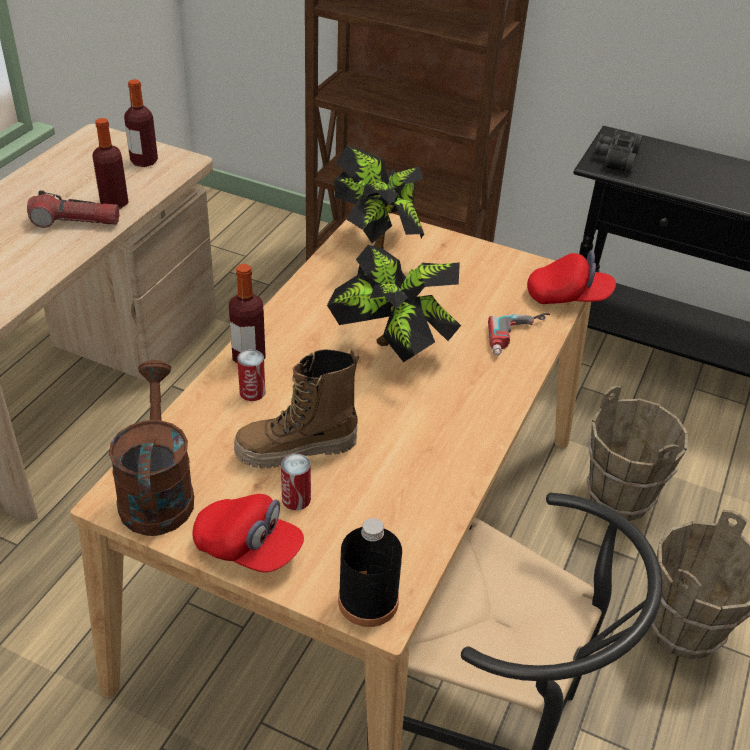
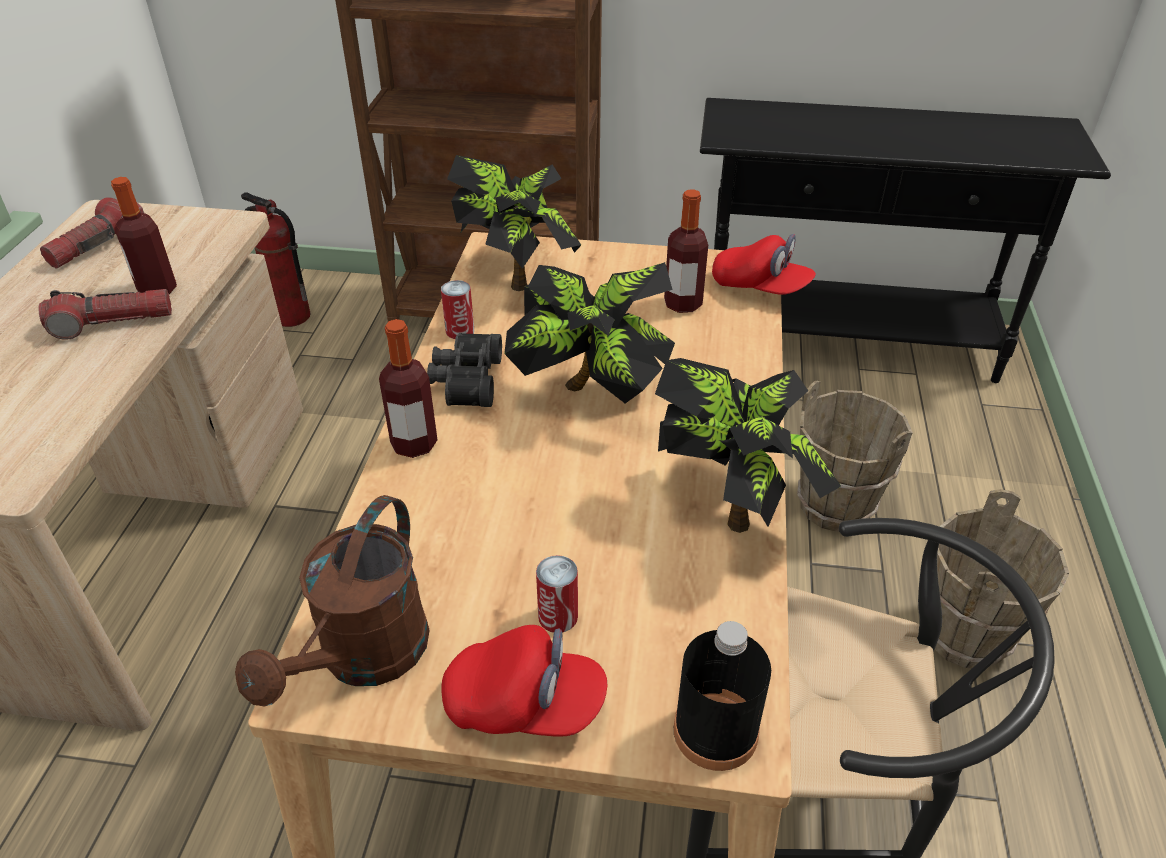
camera: 15 degrees left, 0 degrees up
(85, 160) = (98, 245): none -> flashlight
(144, 161) = (178, 232): bottle -> bottle (683, 304)
(157, 491) = (364, 659): brown watering can -> brown watering can turned 135 degrees counterclockwise
(233, 239) = (291, 317): none -> fire extinguisher
(252, 392) = (438, 488): can -> can (460, 331)
(296, 450) = (529, 550): boot -> none
(457, 457) = (732, 506): none -> potted plant
(520, 338) = (732, 346): power drill -> none
(568, 297) = (760, 287): red cap -> red cap turned 45 degrees clockwise
(615, 158) = (737, 128): black binoculars -> black binoculars (465, 380)

